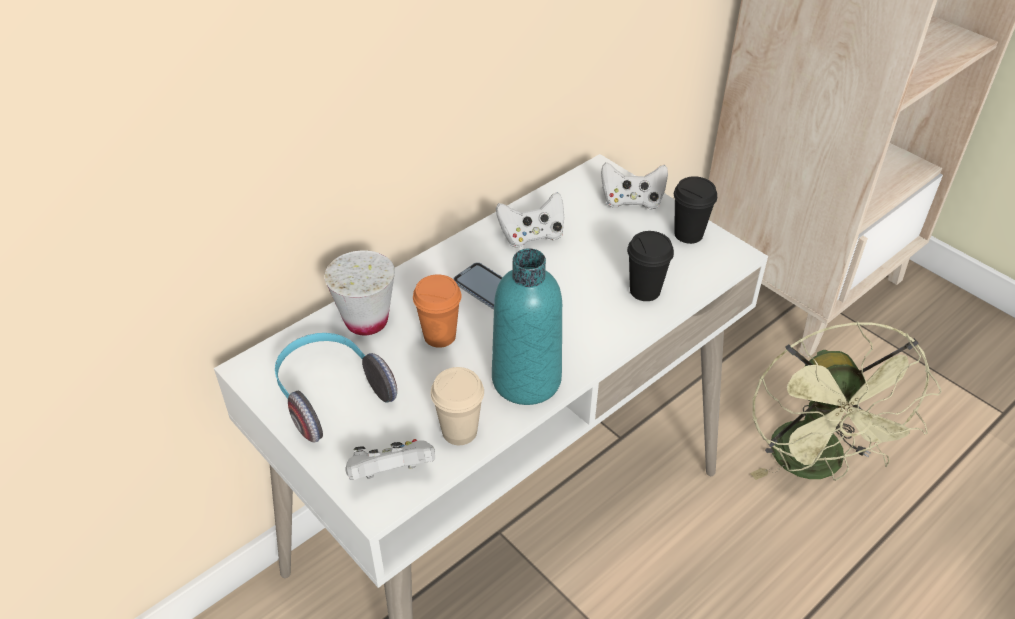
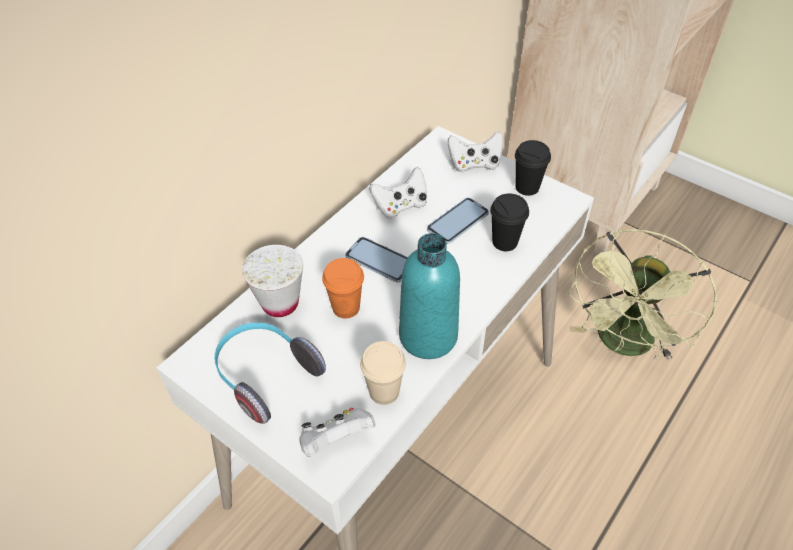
camera: 10 degrees left, 5 degrees up
(595, 261) = (458, 222): none -> phone
(815, 465) = (623, 345): green fan -> green fan turned 45 degrees clockwise

